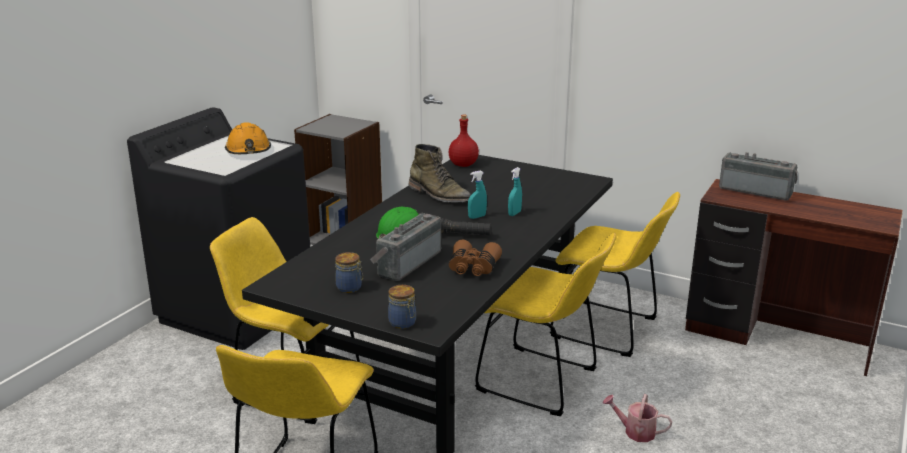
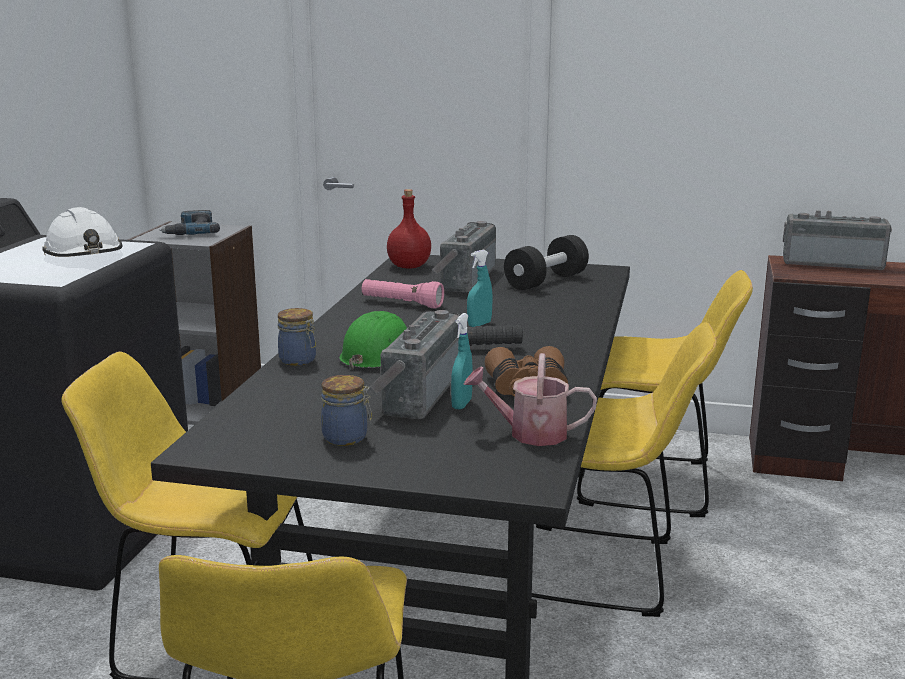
camera: 15 degrees left, 5 degrees down
(248, 151) = (84, 254): orange hard hat -> white hard hat
(338, 123) = (191, 231): none -> power drill
(403, 323) = (476, 480): jar -> jar (299, 360)
(439, 195) = (402, 304): green boot -> pink flashlight
(491, 179) = (463, 279): none -> radio
(514, 213) = (531, 316): turquoise spray bottle -> turquoise spray bottle (461, 404)
(544, 186) = (546, 281): none -> black dumbbell
(635, 431) = (778, 622): watering can -> watering can (529, 433)

